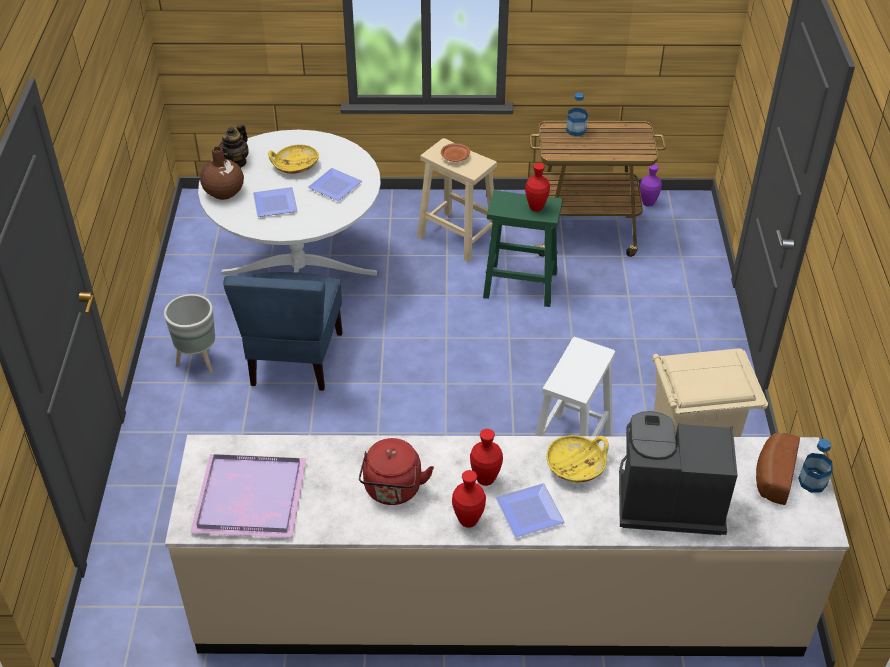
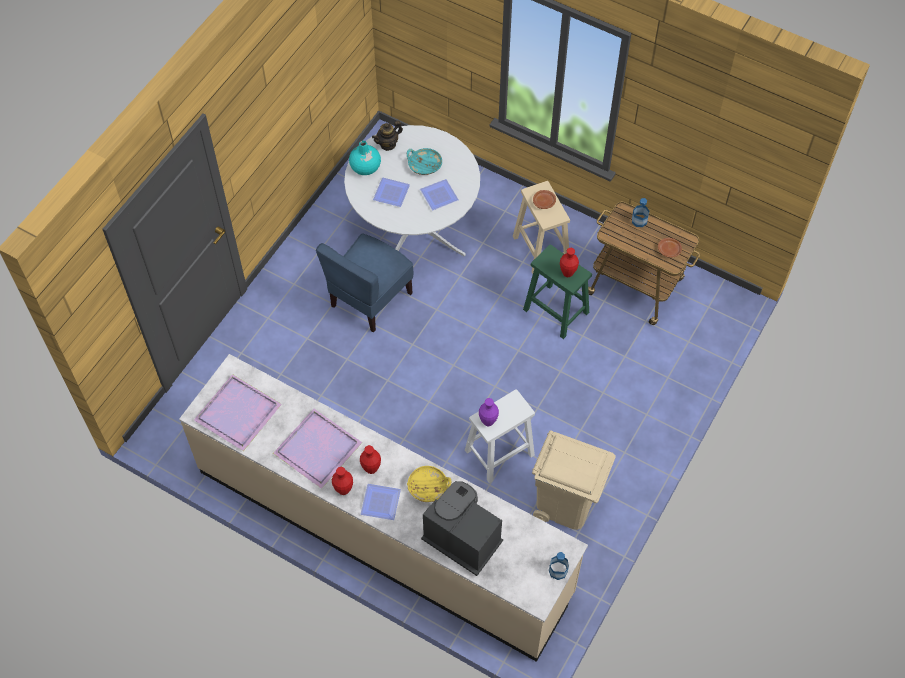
camera: 30 degrees right, 15 degrees up
(198, 361) = (310, 271): grey planter -> none
(224, 192) = (365, 167): brown vase -> turquoise vase
(295, 166) = (424, 165): yellow bowl -> turquoise bowl
(393, 491) = (316, 449): red kettle -> purple tray
(629, 143) = (669, 250): none -> brown plate
(648, 203) = (700, 284): purple vase -> purple vase (488, 422)
(772, 476) = (537, 554): bread -> none

